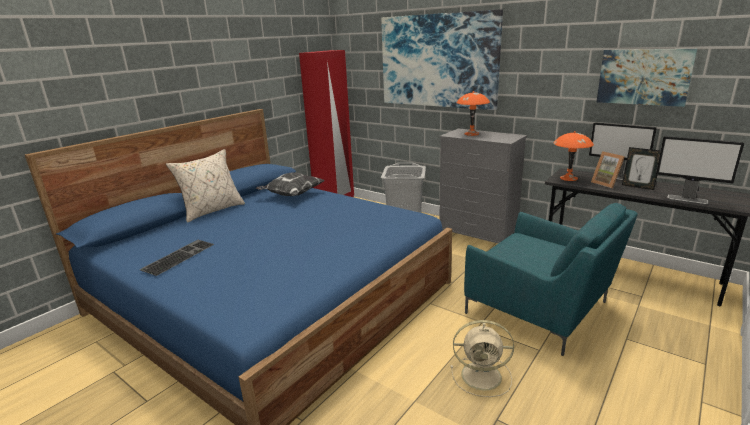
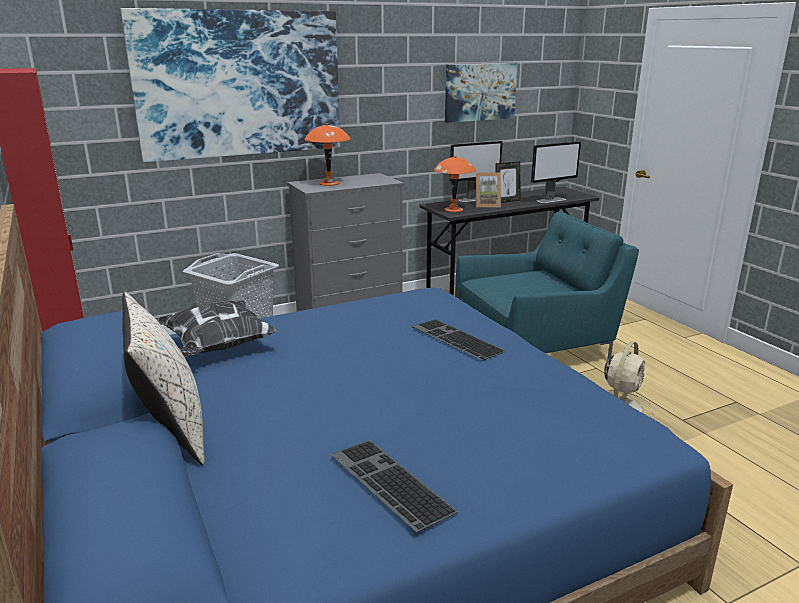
camera: 65 degrees left, 0 degrees up
(346, 237) = (454, 339): none -> keyboard

